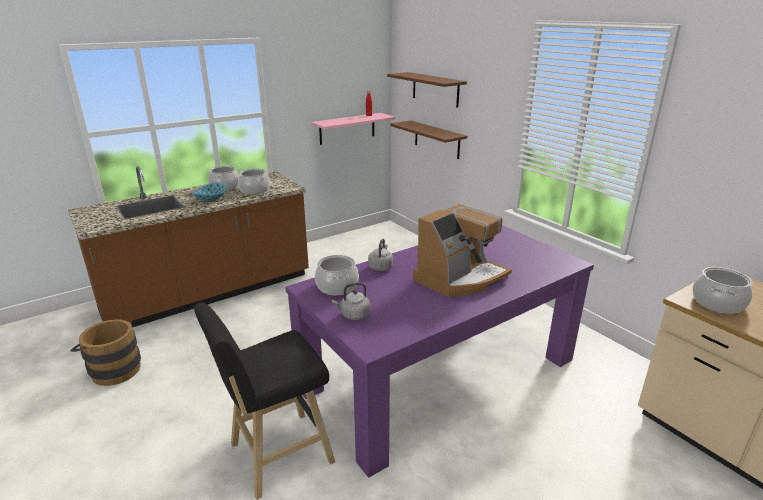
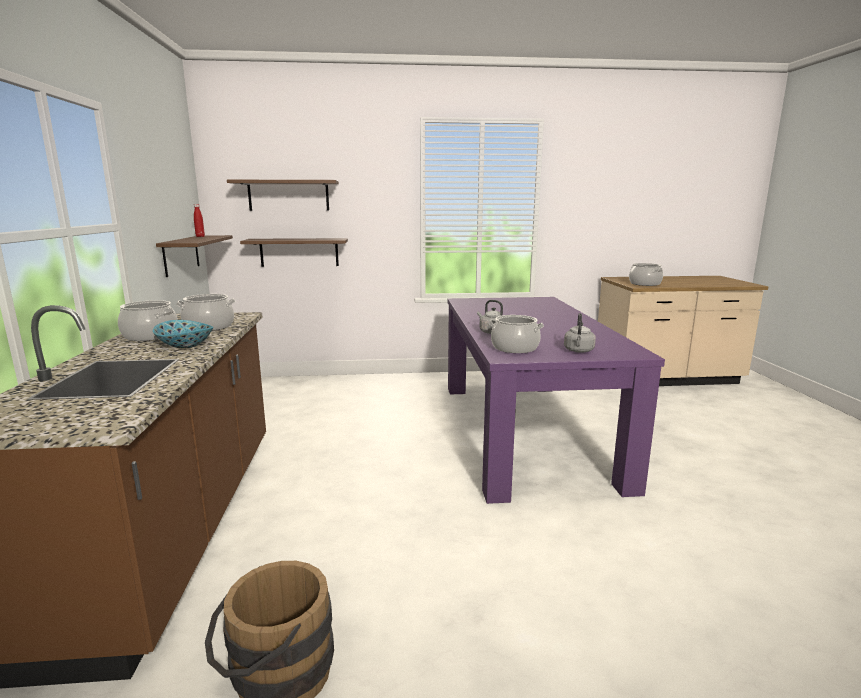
camera: 60 degrees left, 10 degrees down
(276, 455) = (593, 540): black stool -> none
(347, 128) = (181, 255): pink shelf -> brown shelf
(460, 278) = (541, 319): coffee machine -> none

